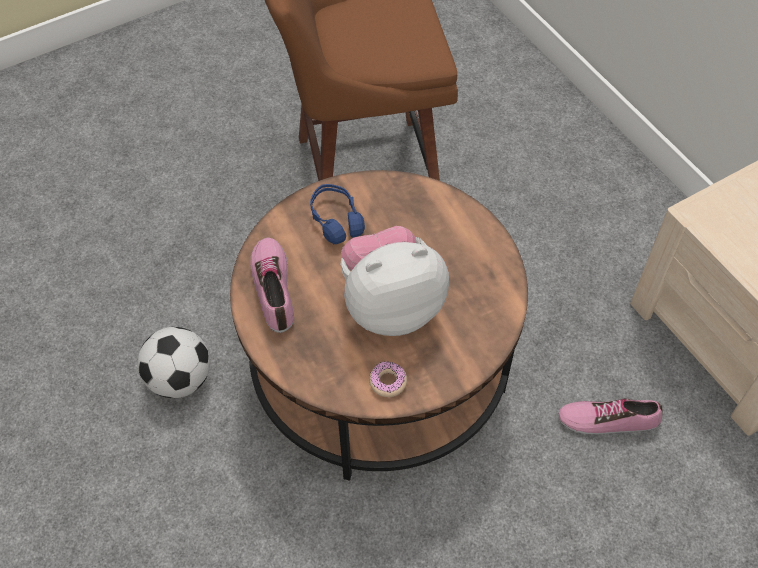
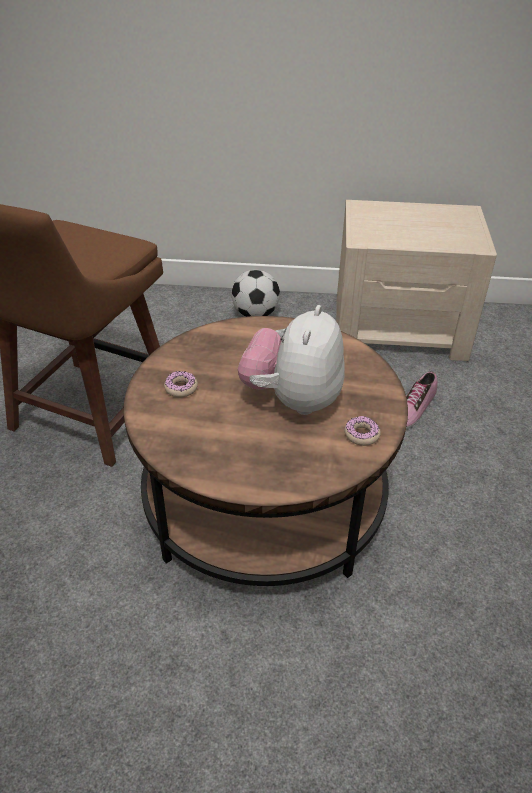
camera: 55 degrees left, 15 degrees down
(180, 379) = (147, 646): football -> football (255, 314)
(274, 287) = (206, 454): shoe -> none
(336, 220) = (181, 388): blue headphones -> donut

